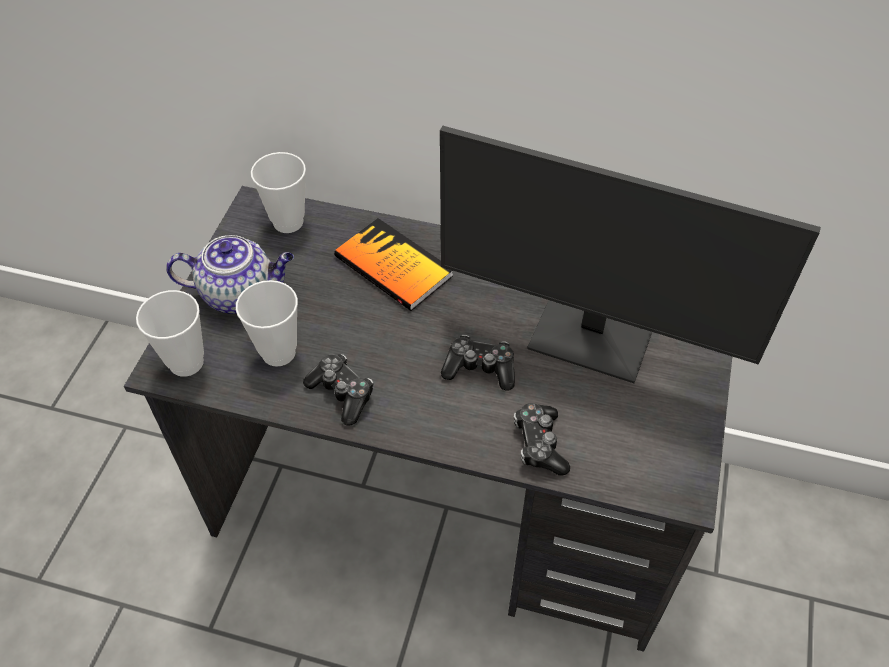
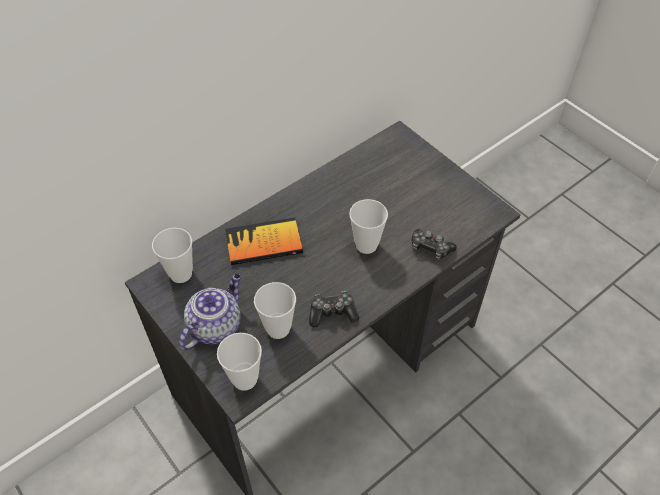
camera: 55 degrees left, 0 degrees up
(480, 368) = (366, 245): game controller -> cup
(592, 336) = (384, 190): monitor -> none

